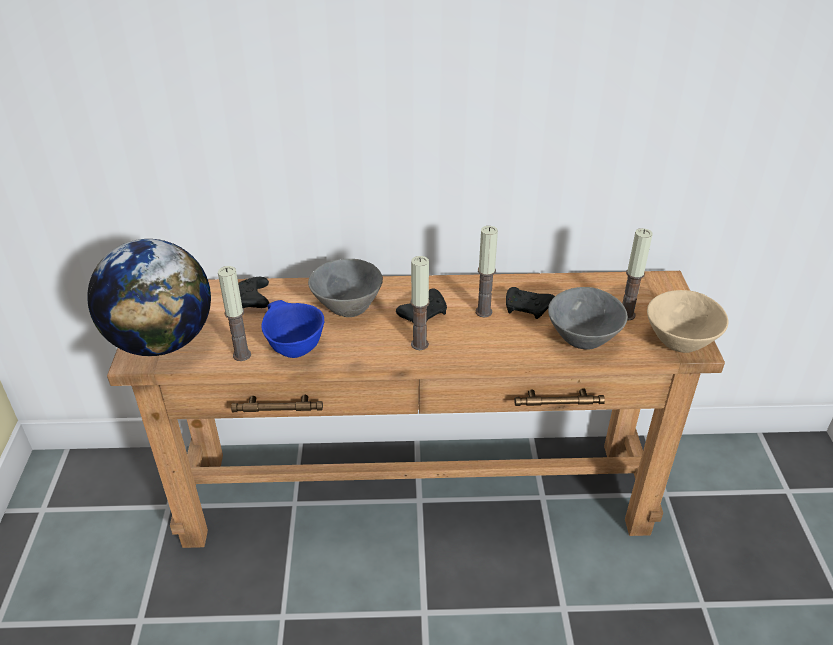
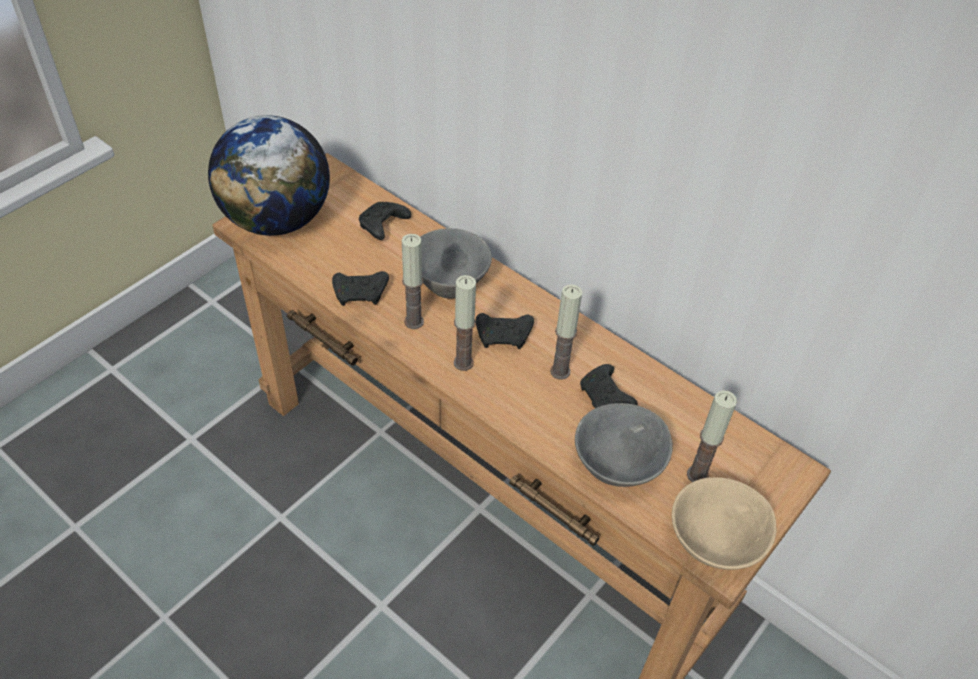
camera: 40 degrees right, 10 degrees up
(242, 355) = (317, 272): candle -> candle (414, 322)
(294, 348) = (361, 294): blue bowl -> black game controller

